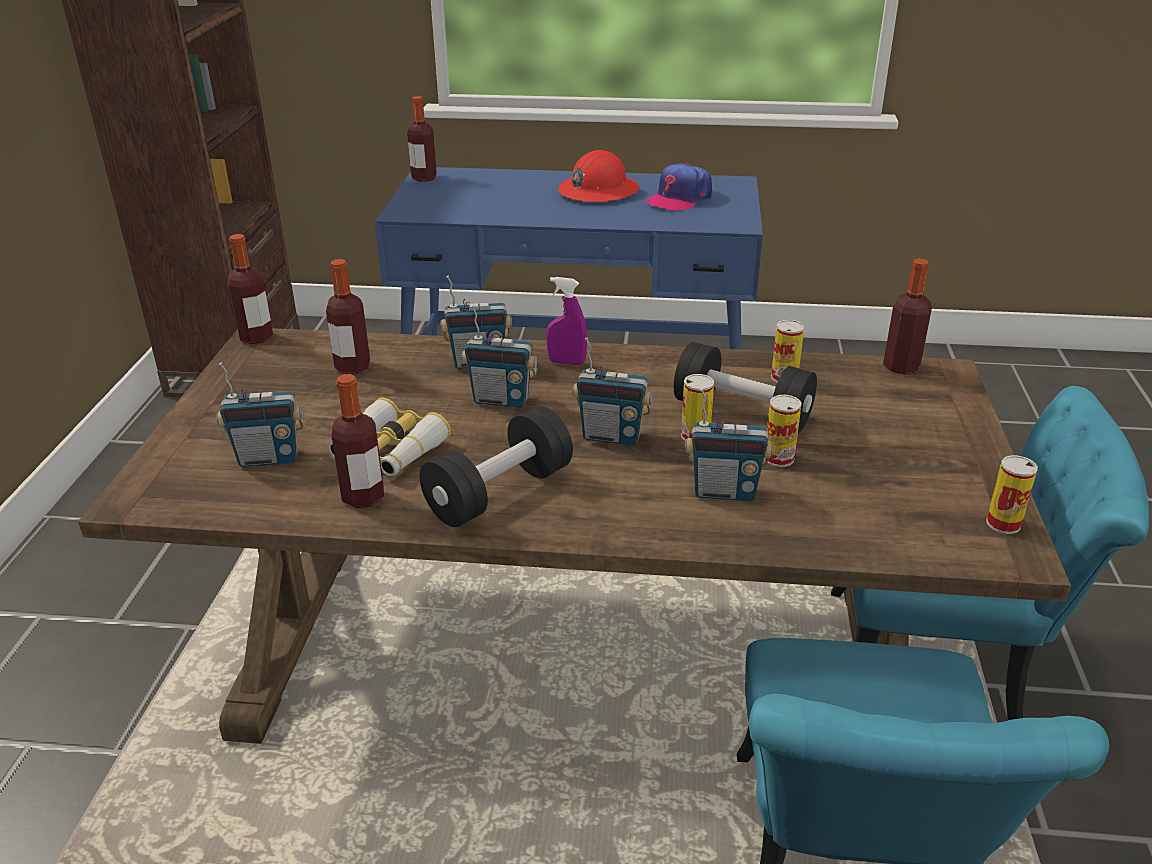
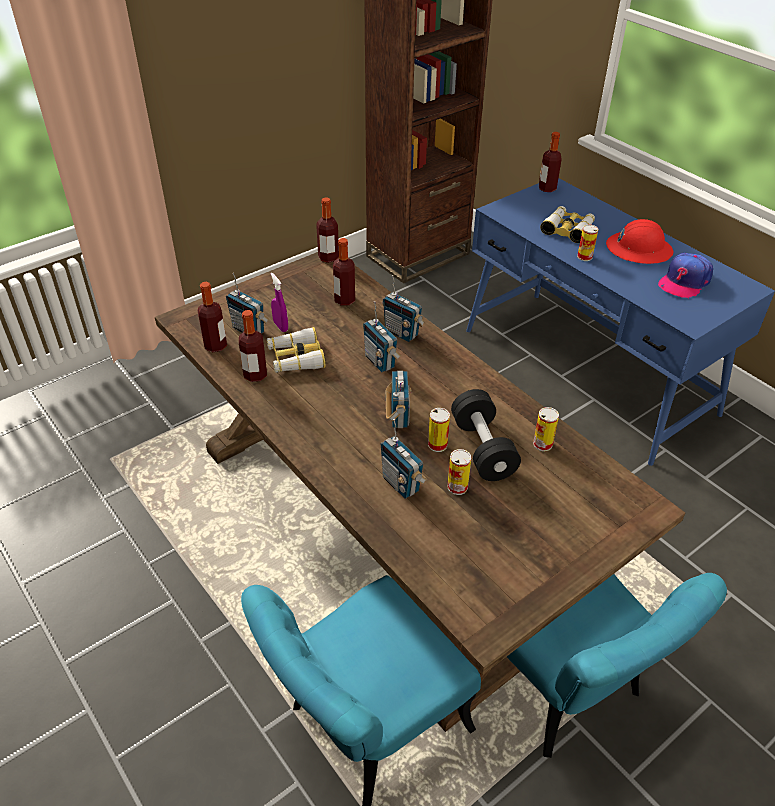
camera: 45 degrees right, 10 degrees up
(499, 492) = (307, 411): black dumbbell -> none
(504, 201) = (567, 229): none -> binoculars
(566, 362) = (443, 360): purple spray bottle -> purple spray bottle (280, 326)
(612, 436) = (398, 417): radio -> radio turned 150 degrees counterclockwise
(679, 198) = (684, 282): cap -> cap turned 45 degrees counterclockwise
(901, 367) = (626, 485): bottle -> bottle (215, 346)
(1003, 523) = (509, 610): can -> can (584, 257)

